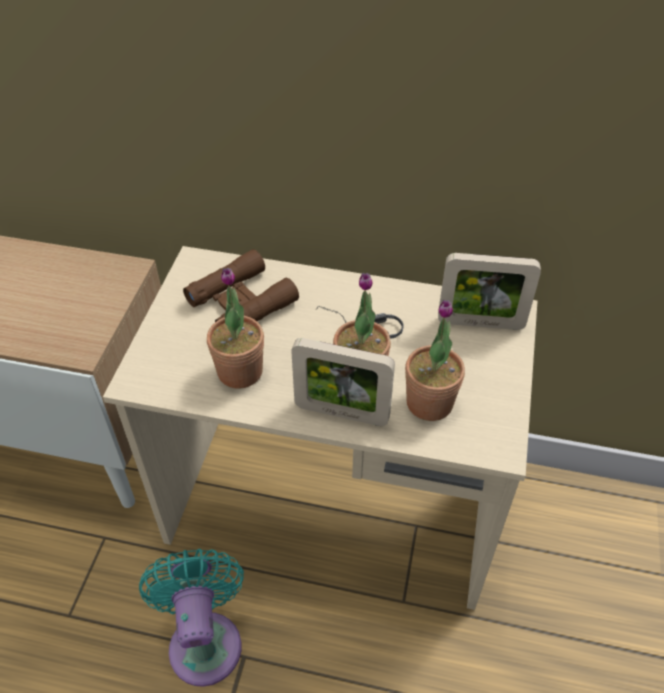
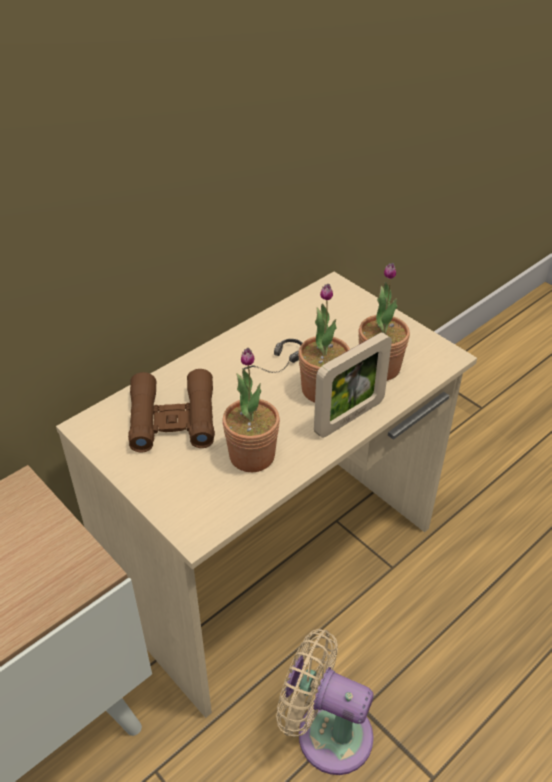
camera: 55 degrees left, 5 degrees down
(205, 639) = (327, 732): turquoise fan -> beige fan
(480, 323) = (329, 306): picture frame -> none

